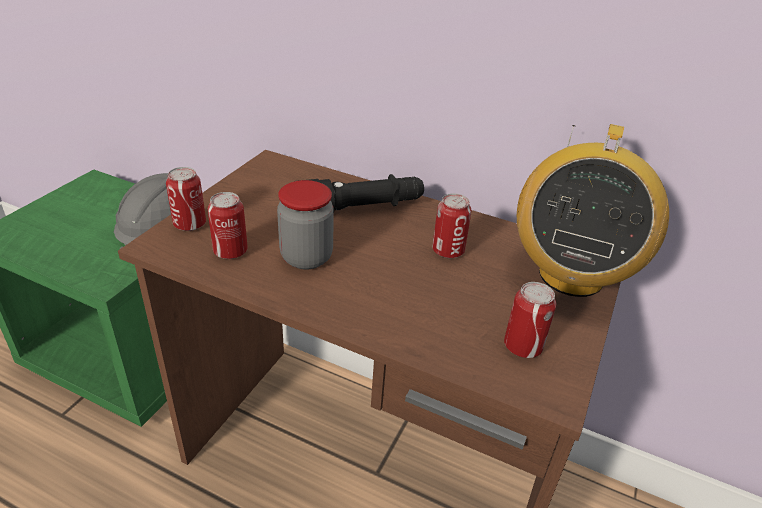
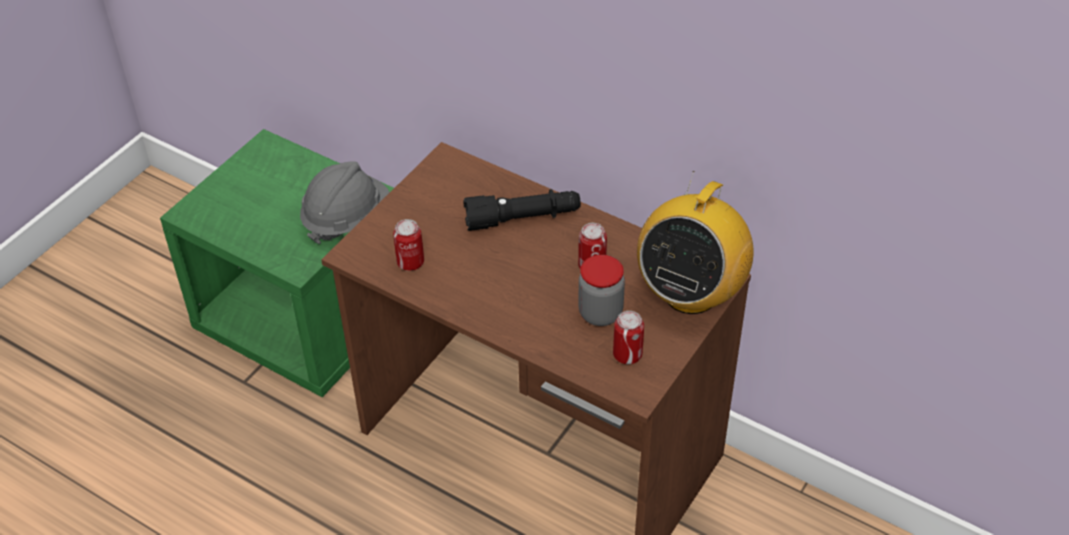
camera: 10 degrees right, 10 degrees up
(190, 224) = (376, 233): can -> none
(306, 257) = (472, 270): jar -> jar (600, 313)

